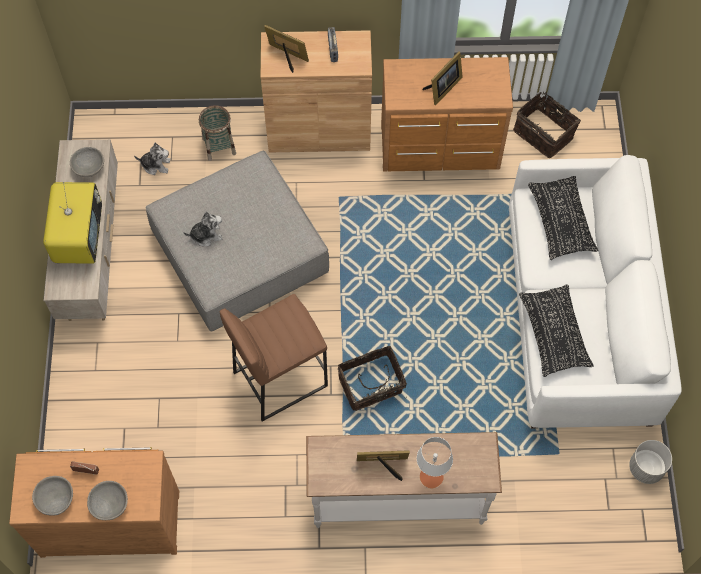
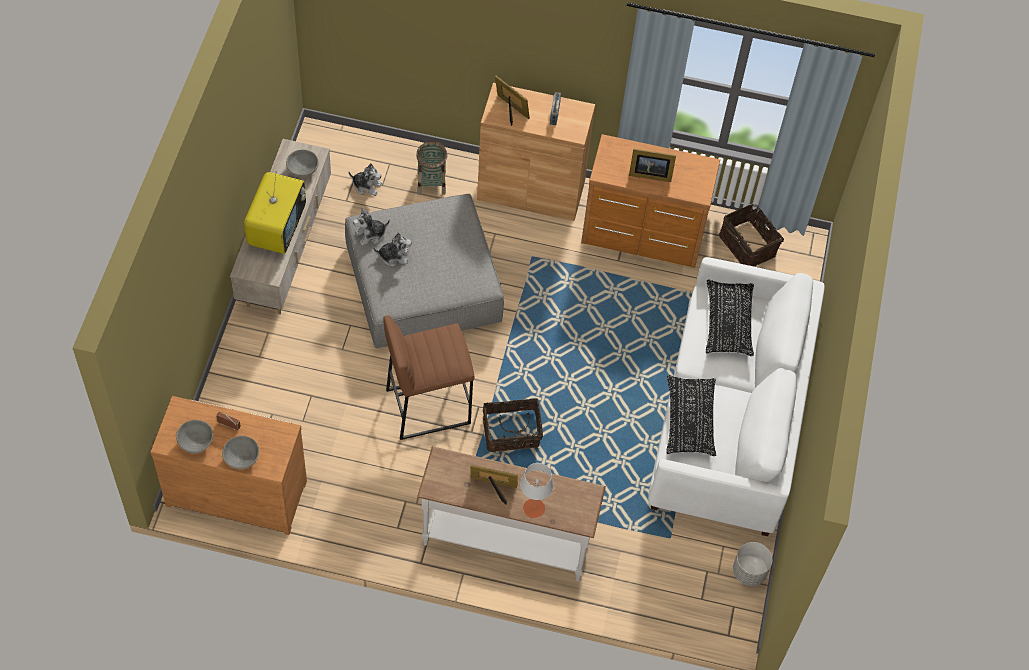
camera: 10 degrees right, 5 degrees down
(176, 218) = (371, 234): none -> plush toy
(442, 88) = (649, 173): picture frame -> picture frame turned 45 degrees clockwise

